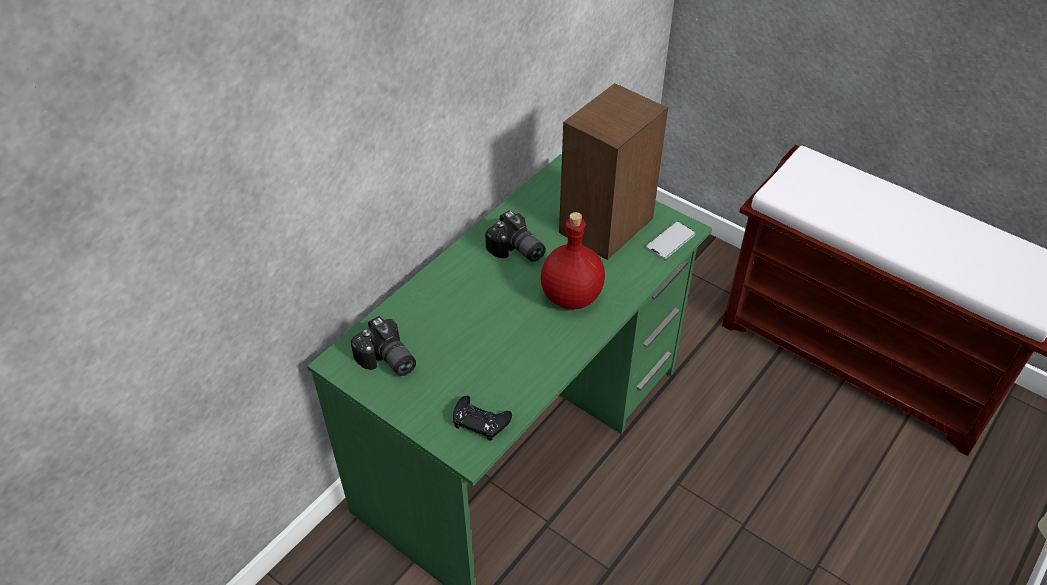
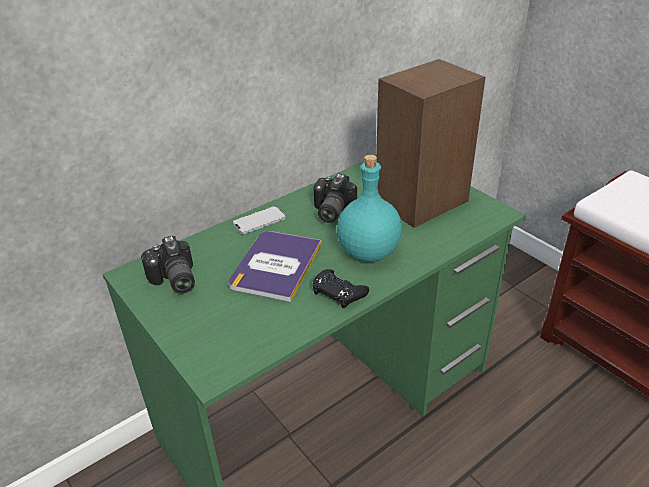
camera: 15 degrees right, 10 degrees down
(480, 421) = (236, 346): black game controller -> black game controller (339, 292)
(484, 327) = (276, 265): none -> book
(516, 251) = (330, 211): camera -> camera turned 45 degrees clockwise
(570, 296) = (368, 251): red bottle -> turquoise bottle
(670, 241) = (480, 220): phone -> phone (259, 221)

